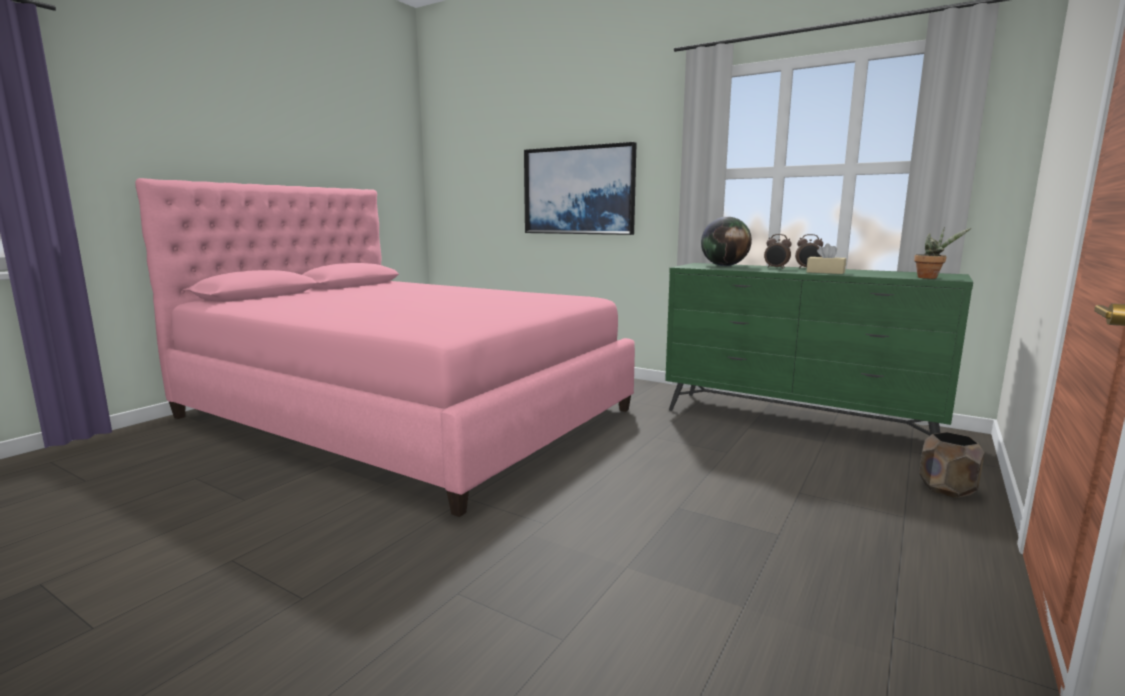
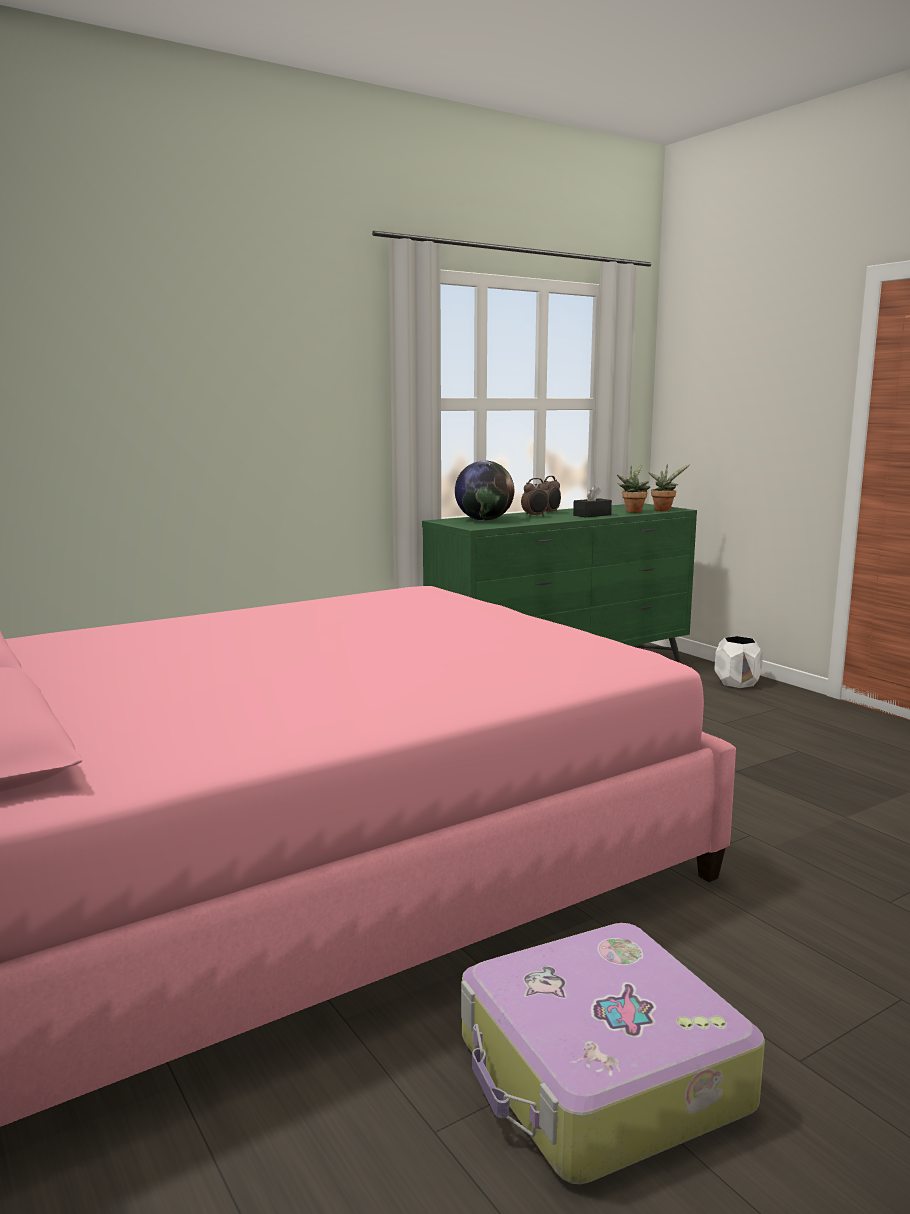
camera: 65 degrees left, 0 degrees up
(227, 505) = (600, 1076): none -> suitcase
(579, 190) = (214, 423): picture -> none
(825, 272) = (592, 515): beige tissue box -> black tissue box
(887, 275) = (633, 511): none -> potted plant
(947, 489) = (737, 683): brown planter -> white planter

